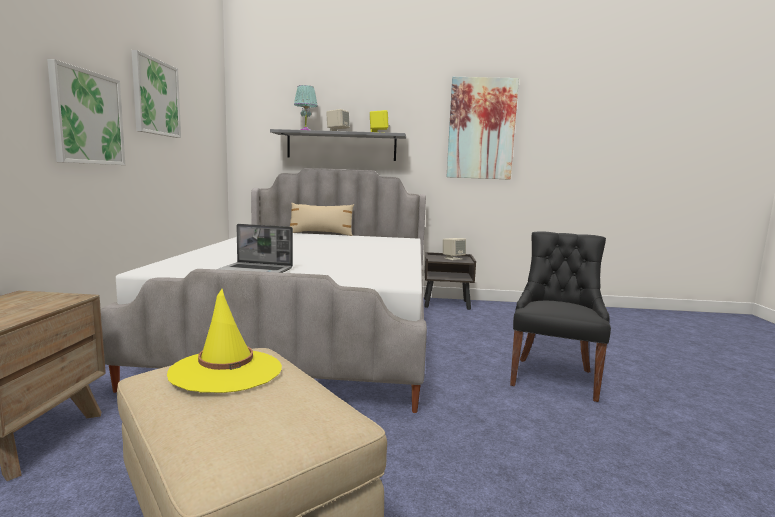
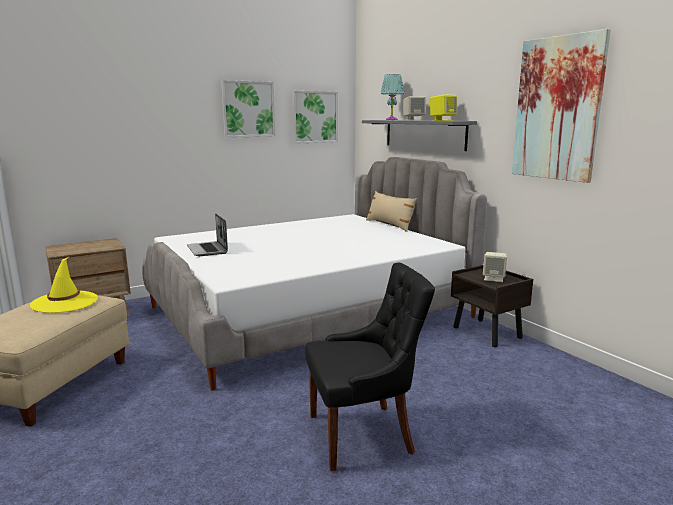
camera: 55 degrees right, 5 degrees up
(87, 118) = (175, 135): picture -> picture (314, 117)

